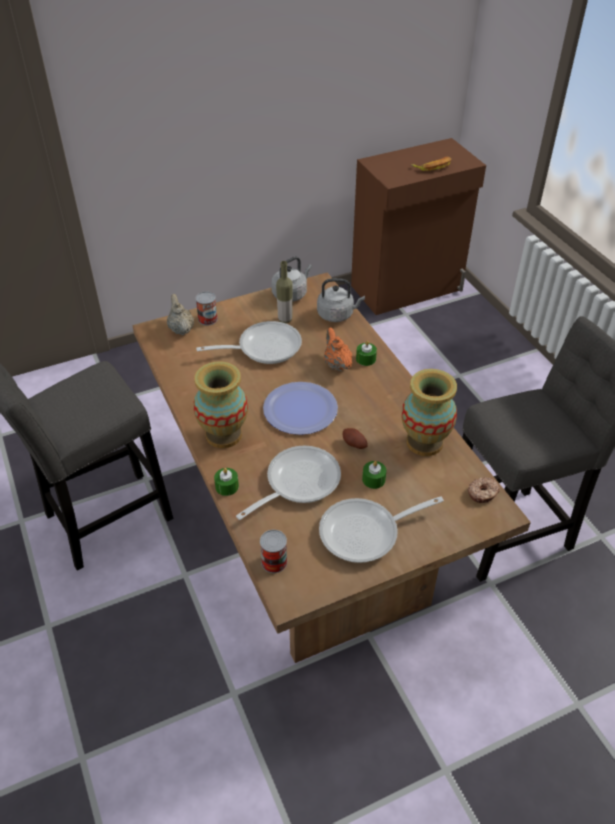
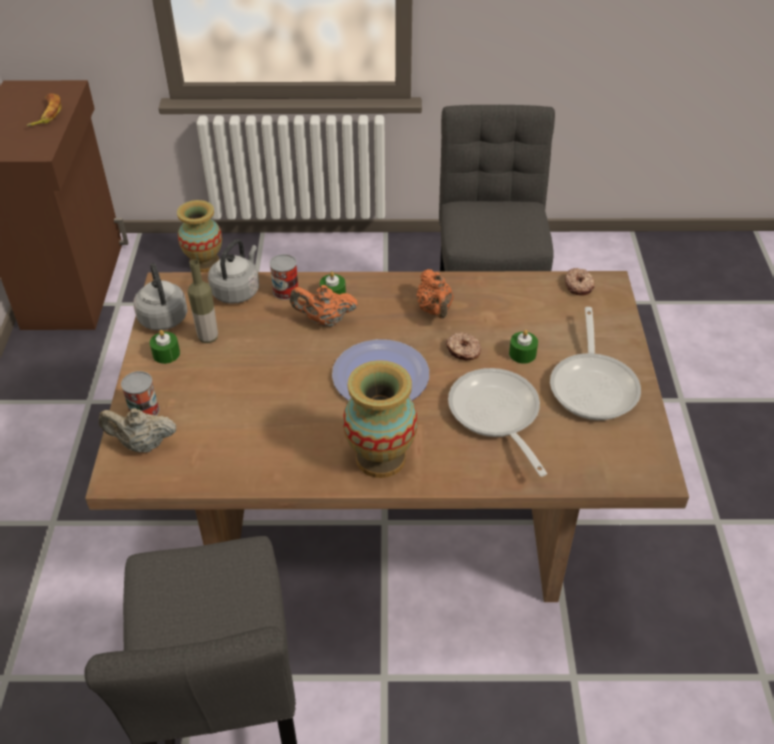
camera: 65 degrees left, 0 degrees up
(227, 486) = (470, 480): green candle -> green candle (166, 354)
(263, 347) = (246, 373): frying pan -> none
(274, 562) = (603, 472): can -> can (285, 291)
(354, 445) = (463, 351): potato -> donut
(388, 416) = (435, 310): none -> orange teapot
(424, 442) = (490, 298): vase -> vase (204, 263)

